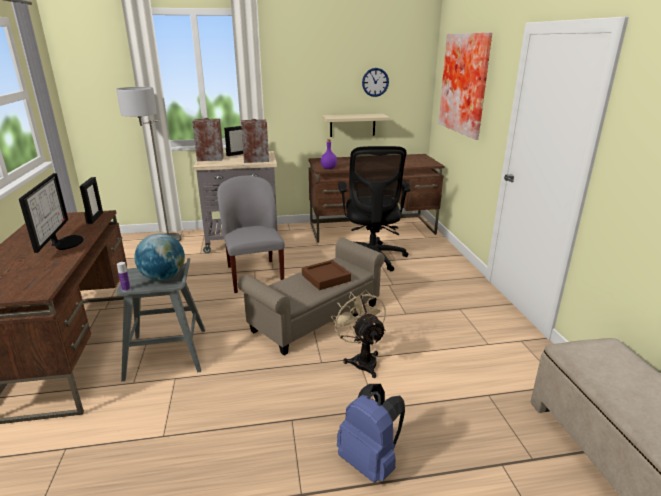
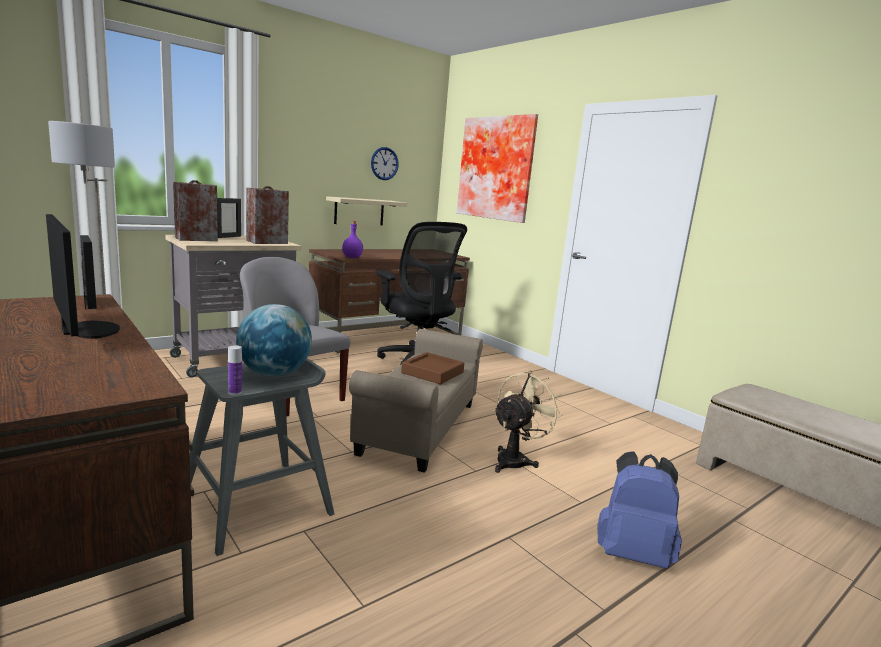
camera: 30 degrees left, 10 degrees down
(362, 360) = (515, 459): beige fan -> beige fan turned 90 degrees clockwise

